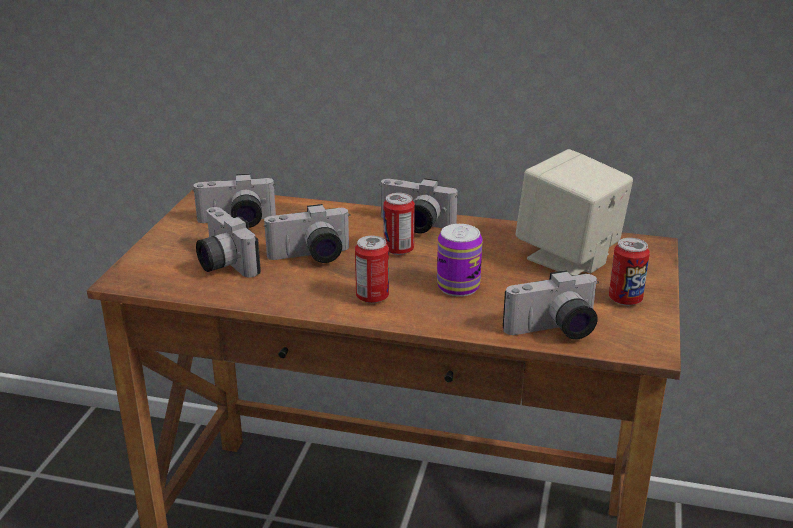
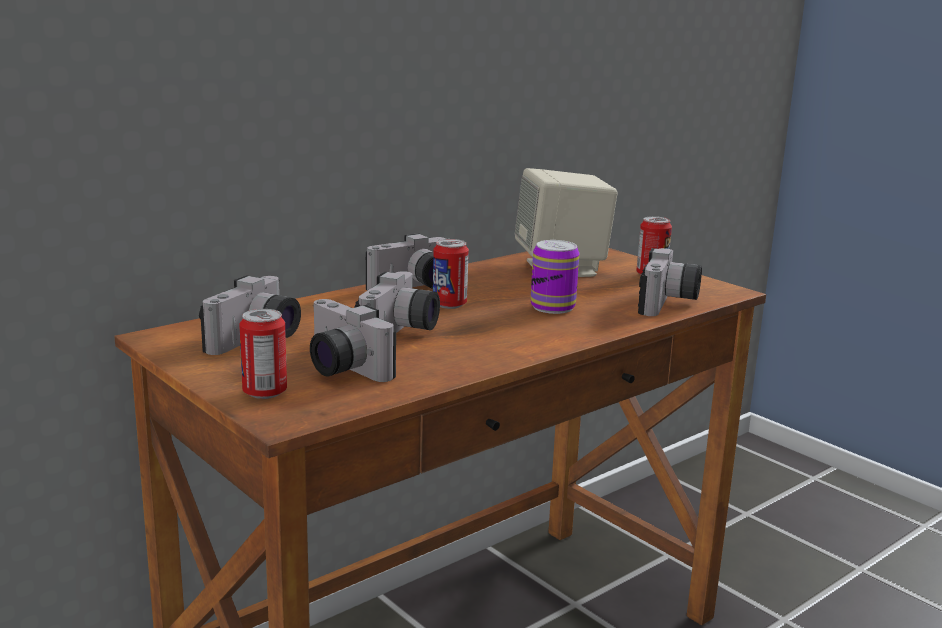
camera: 55 degrees left, 10 degrees down
(222, 263) = (339, 369): camera -> camera turned 45 degrees clockwise
(372, 297) = (522, 335): can -> can (265, 392)

